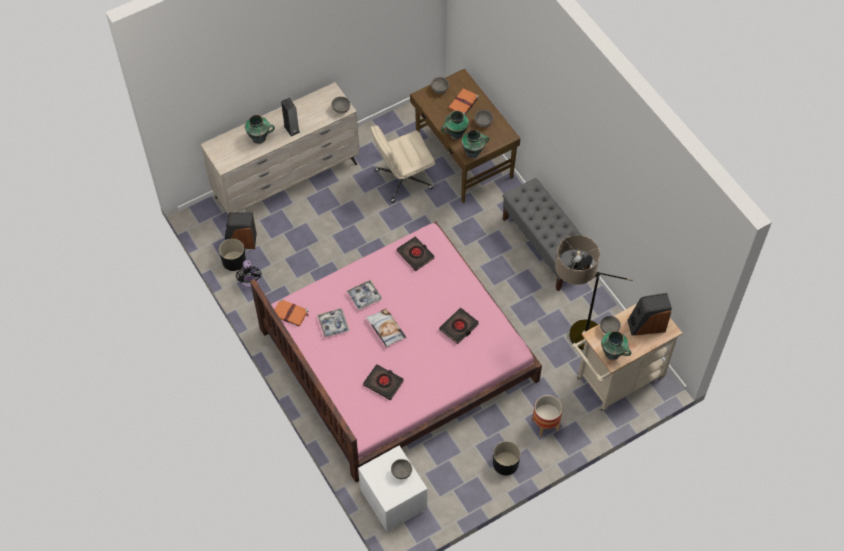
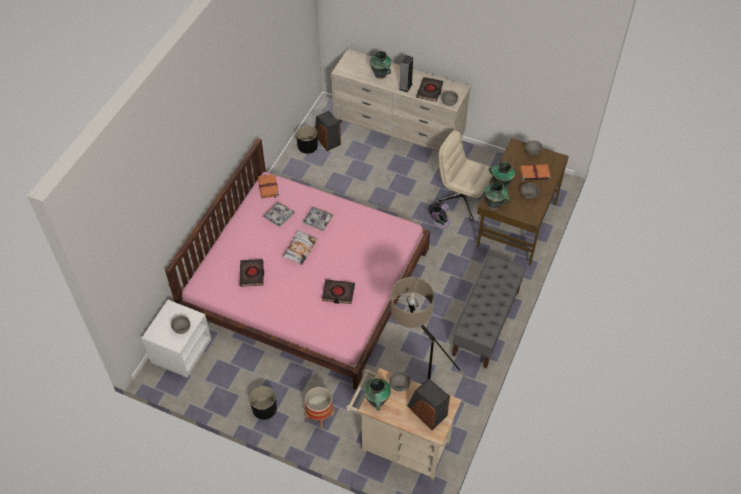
camera: 55 degrees right, 5 degrees down
(250, 281) = (298, 164): black fan -> black fan (440, 223)
(415, 255) = (381, 230): black book -> black book (430, 91)

